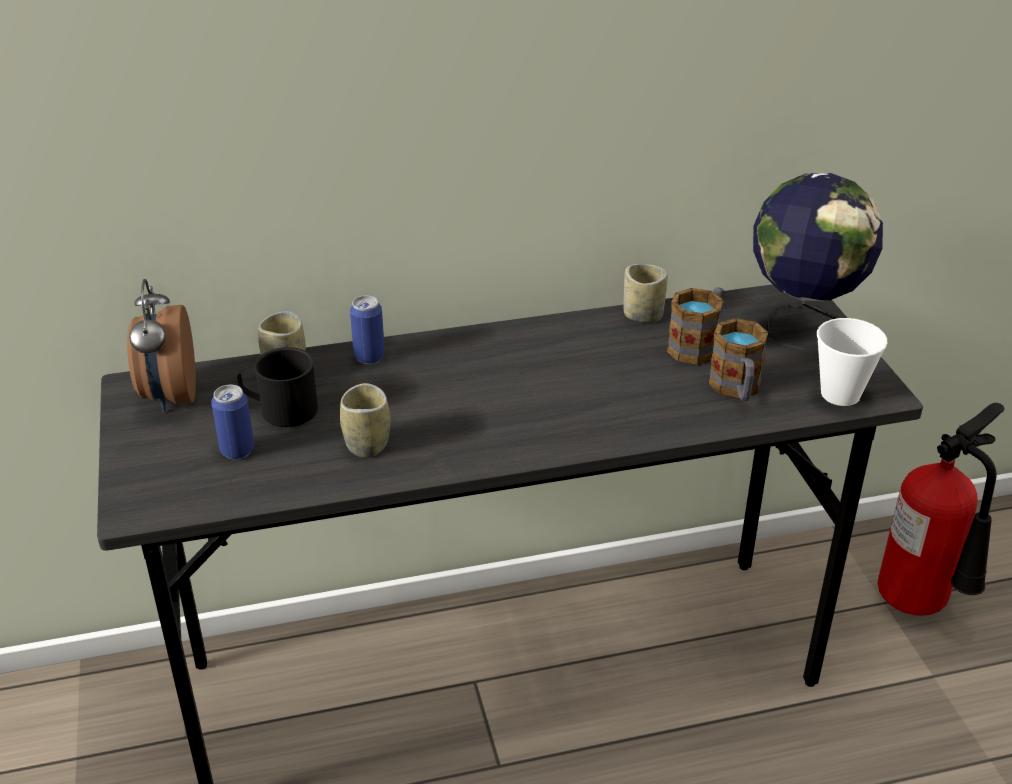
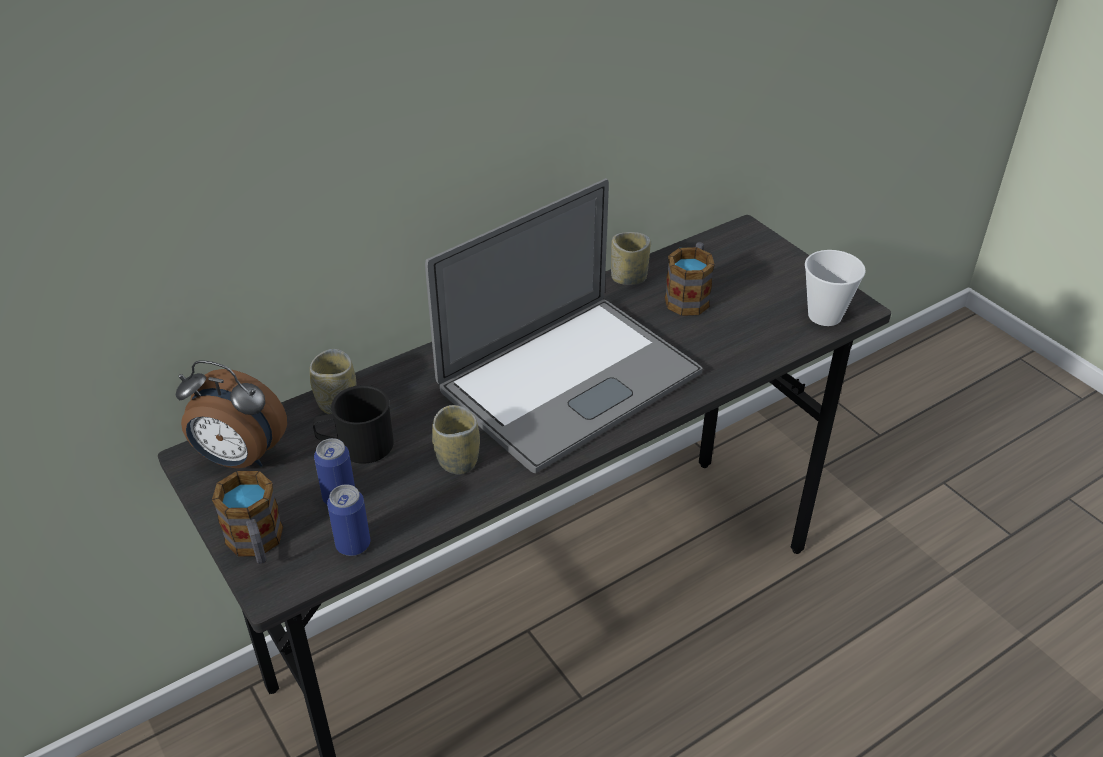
camera: 20 degrees left, 5 degrees up
(169, 396) = (239, 458): alarm clock -> alarm clock turned 45 degrees counterclockwise
(369, 357) = (410, 373): can -> can (353, 545)
(522, 398) = (569, 381): none -> laptop
(736, 390) = (742, 330): mug -> mug (257, 544)
(803, 320) = (760, 254): globe -> none
(922, 603) = (851, 459): fire extinguisher -> none

